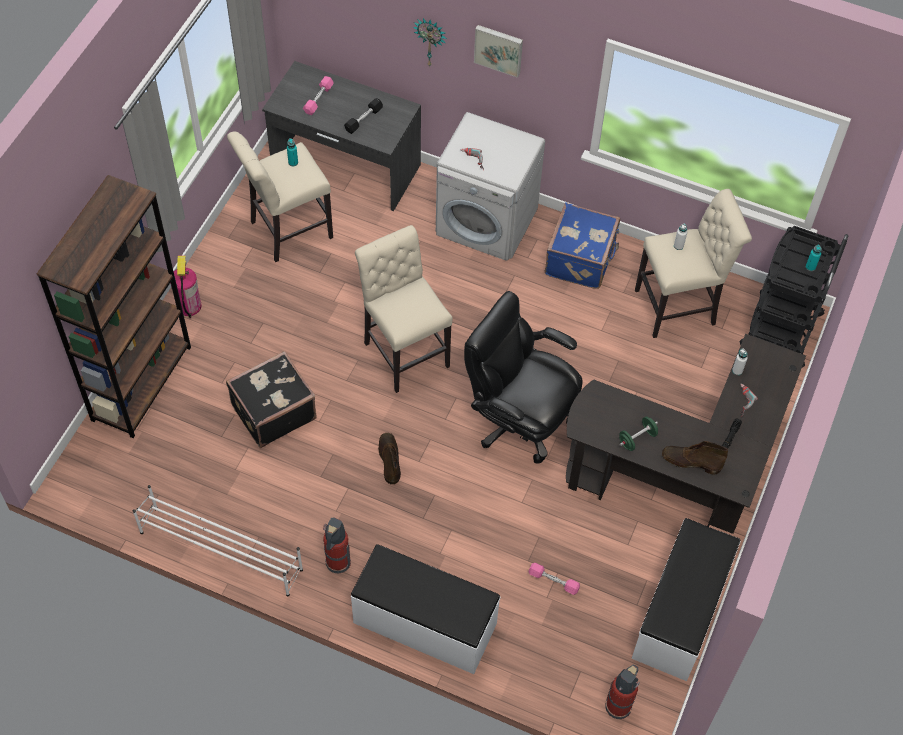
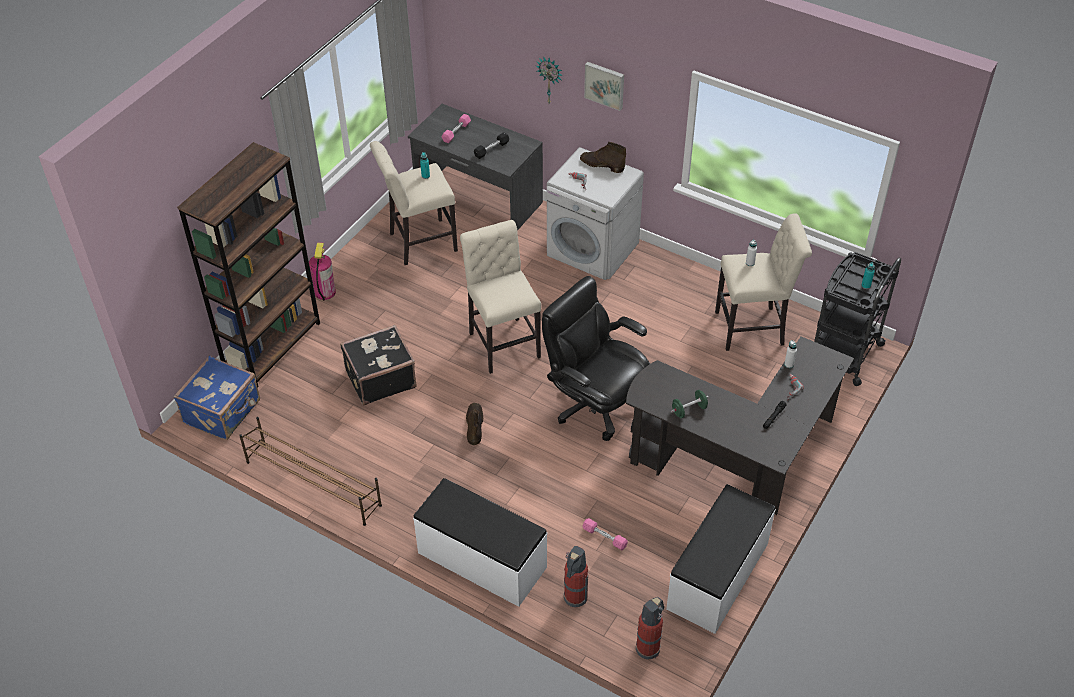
camera: 10 degrees right, 10 degrees down
(220, 550) = (313, 483): white shoe rack -> brown shoe rack
(337, 563) = (413, 503): fire extinguisher -> fire extinguisher (574, 598)
(581, 259) = (671, 285): blue suitcase -> blue suitcase (223, 412)
(691, 461) = (735, 432): brown boot -> brown boot (601, 164)

